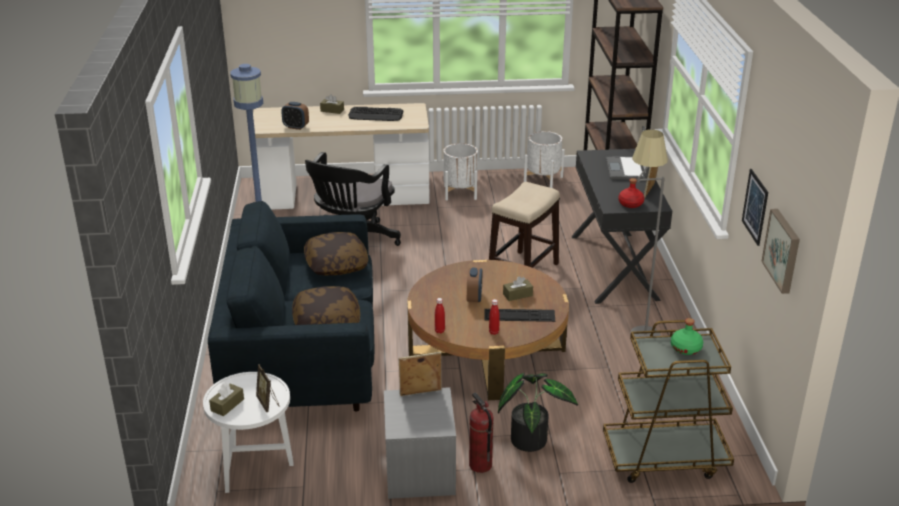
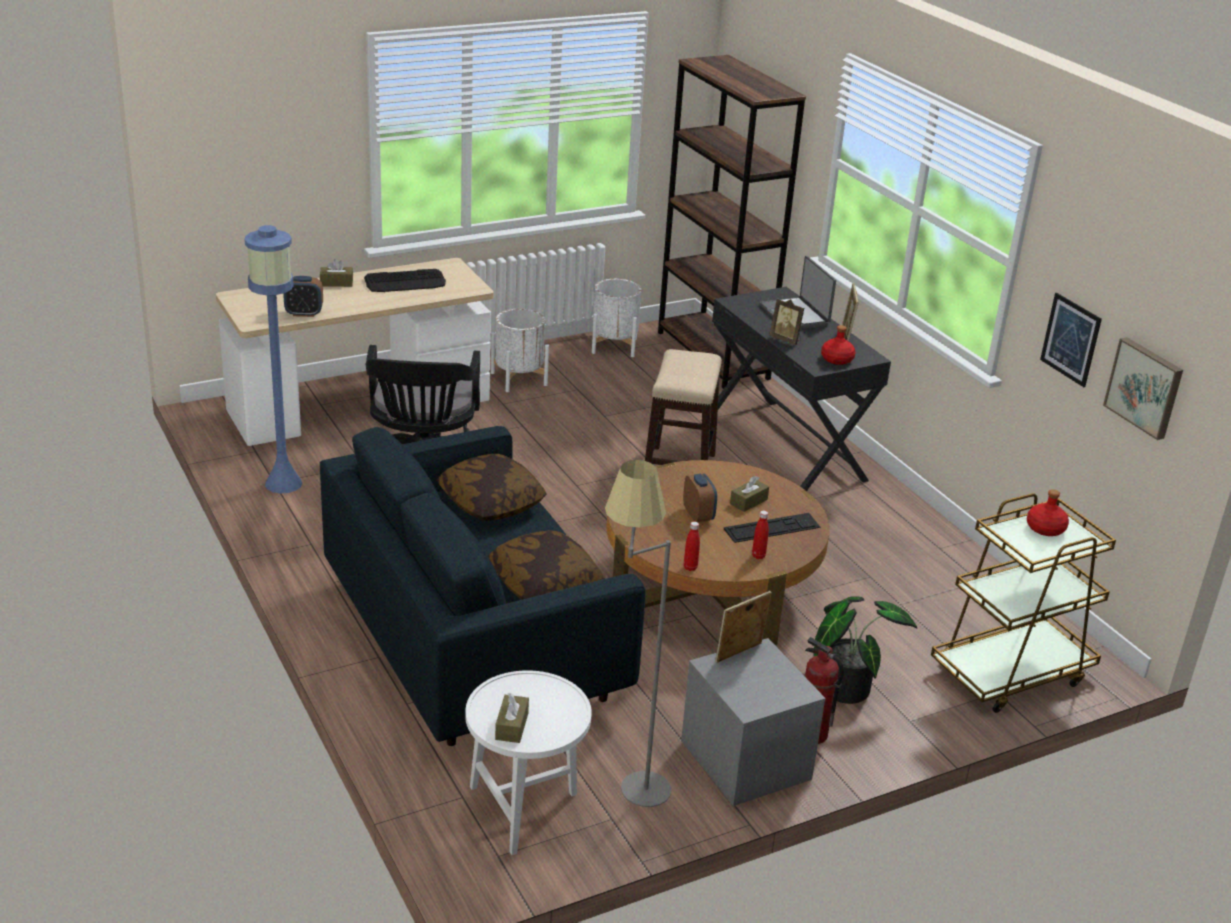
camera: 25 degrees left, 0 degrees up
(268, 403) = (566, 711): picture frame -> picture frame (786, 339)
(637, 327) = (866, 519): grey floor lamp -> grey floor lamp (628, 777)
(686, 348) = (1045, 528): green bottle -> red bottle

